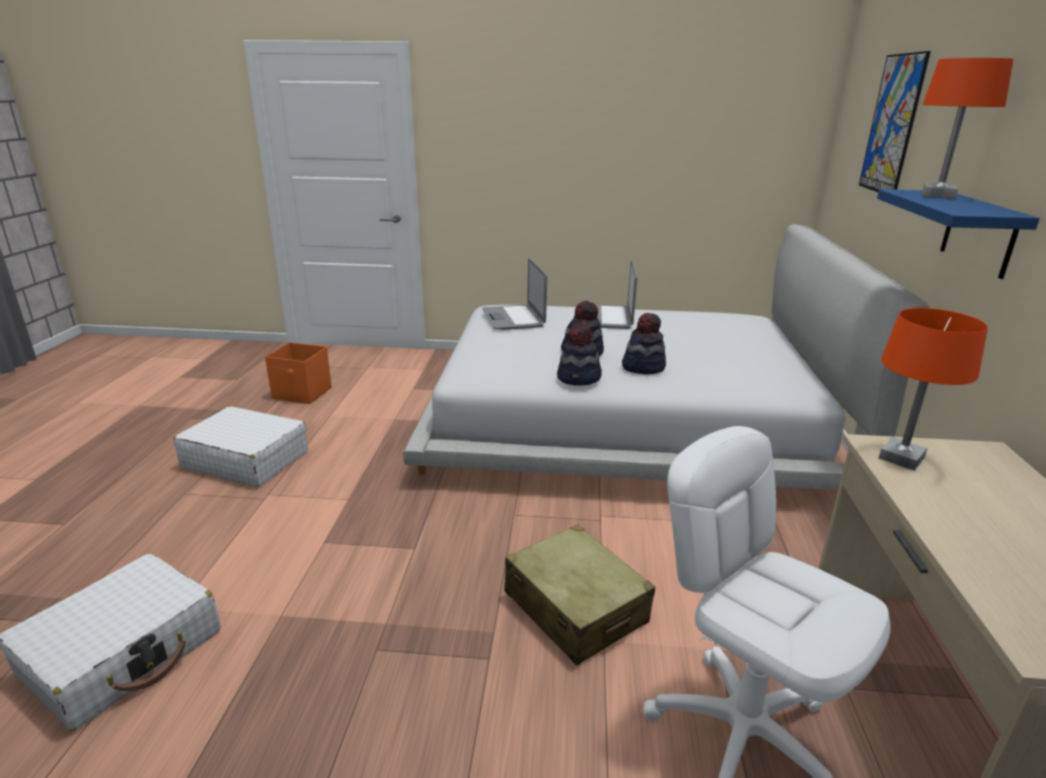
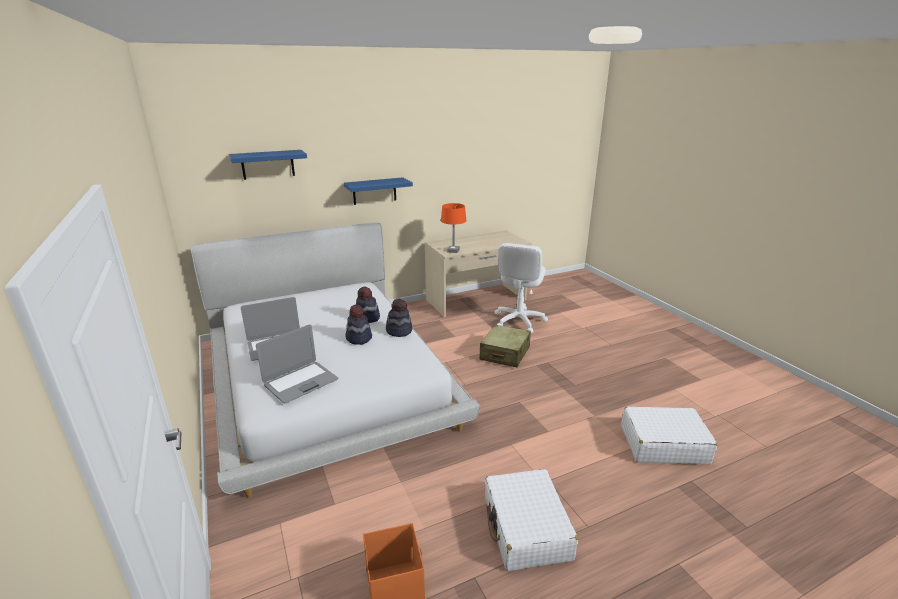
camera: 120 degrees left, 0 degrees up
(892, 125) = (268, 164): picture -> blue shelf
(938, 196) = (364, 183): orange table lamp -> none

